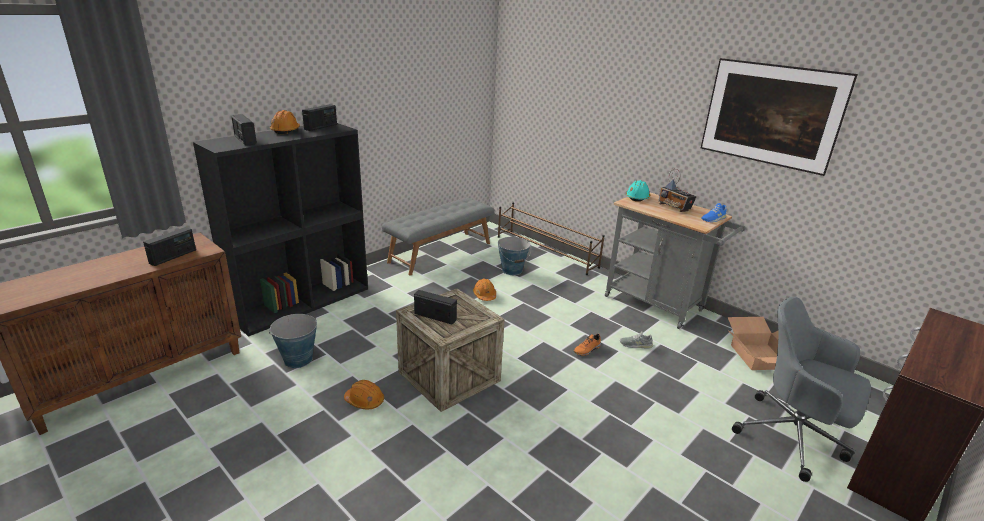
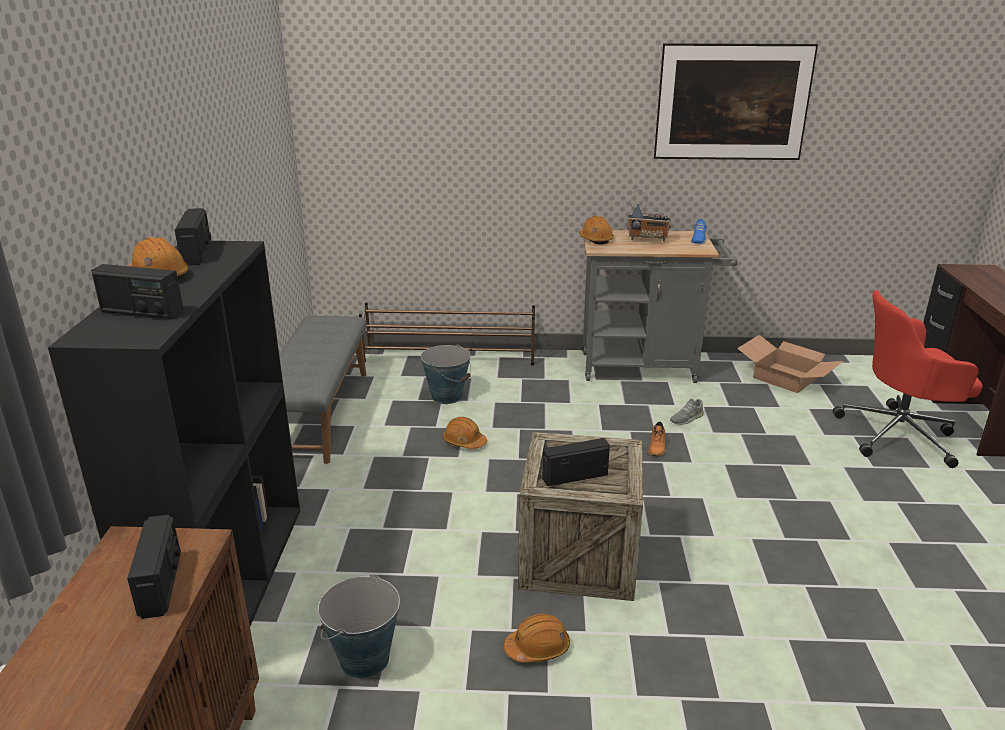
camera: 40 degrees left, 0 degrees up
(637, 197) = (595, 239): turquoise hard hat -> orange hard hat
(793, 437) = (899, 435): grey office chair -> red office chair

